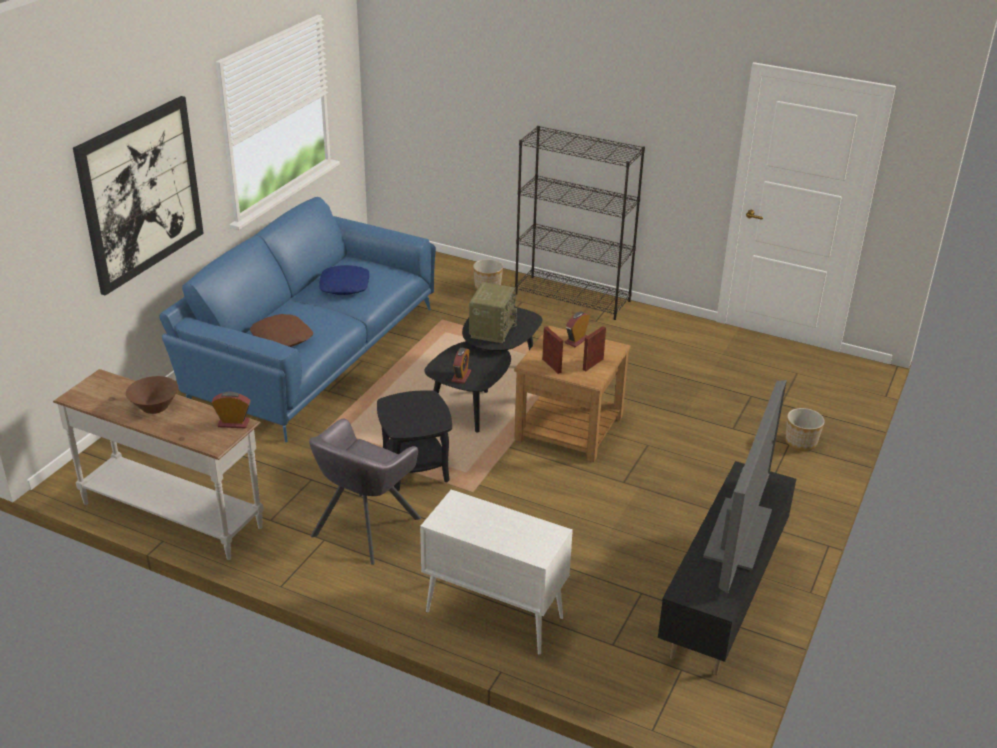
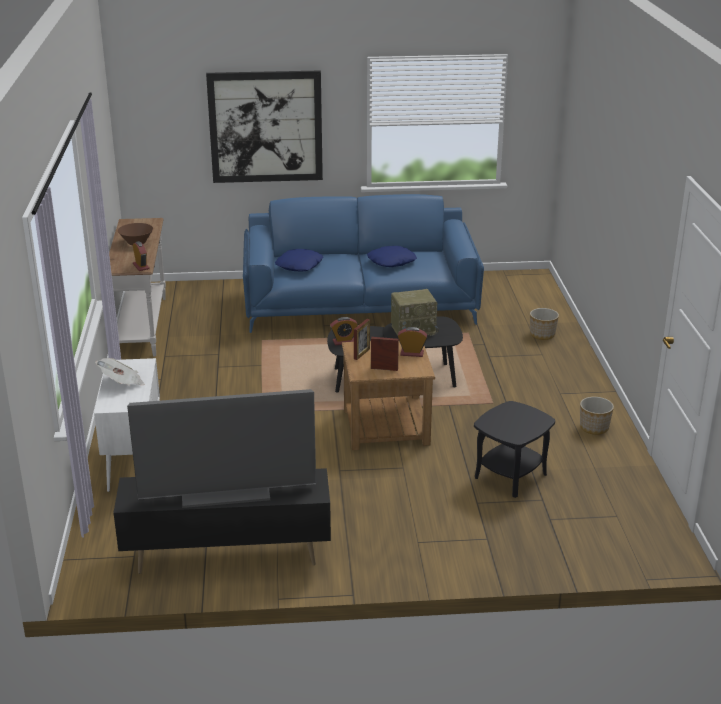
camera: 60 degrees right, 5 degrees down
(282, 337) = (299, 265): brown pillow -> blue pillow
(365, 527) = (186, 388): grey armchair -> none
(415, 469) = (266, 384): black side table -> black side table (510, 476)
(490, 529) = (122, 383): none -> newspaper
(573, 297) = (583, 373): black bookcase -> none
(801, 442) = (498, 545): planter -> planter (594, 428)

